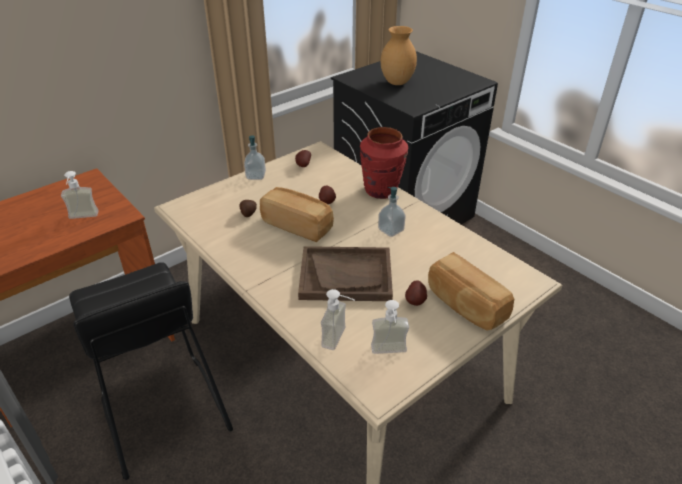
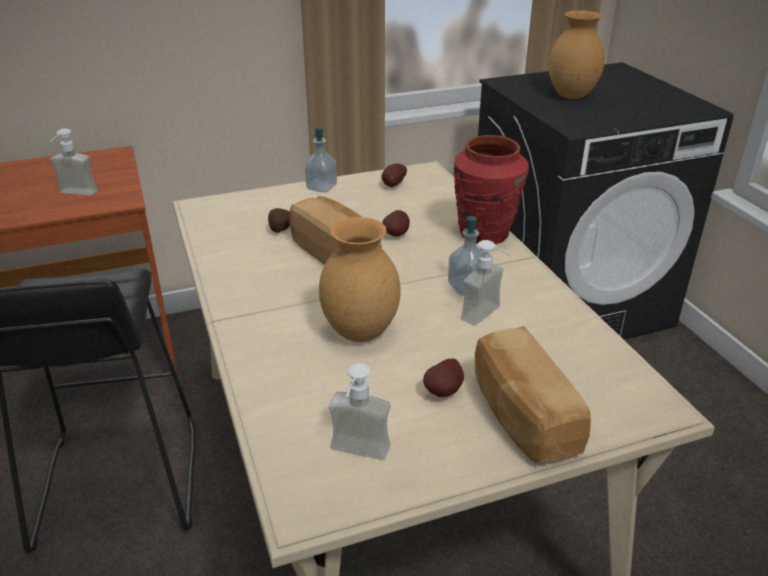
camera: 20 degrees right, 5 degrees down
(340, 339) = (297, 416): soap dispenser -> soap dispenser (488, 317)
(346, 275) = (362, 333): brown tray -> brown vase

